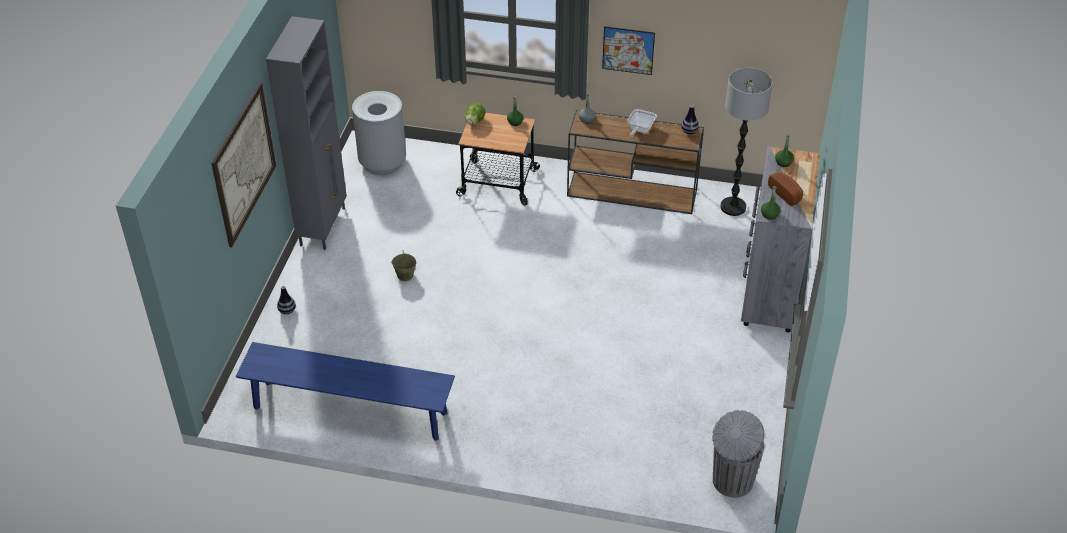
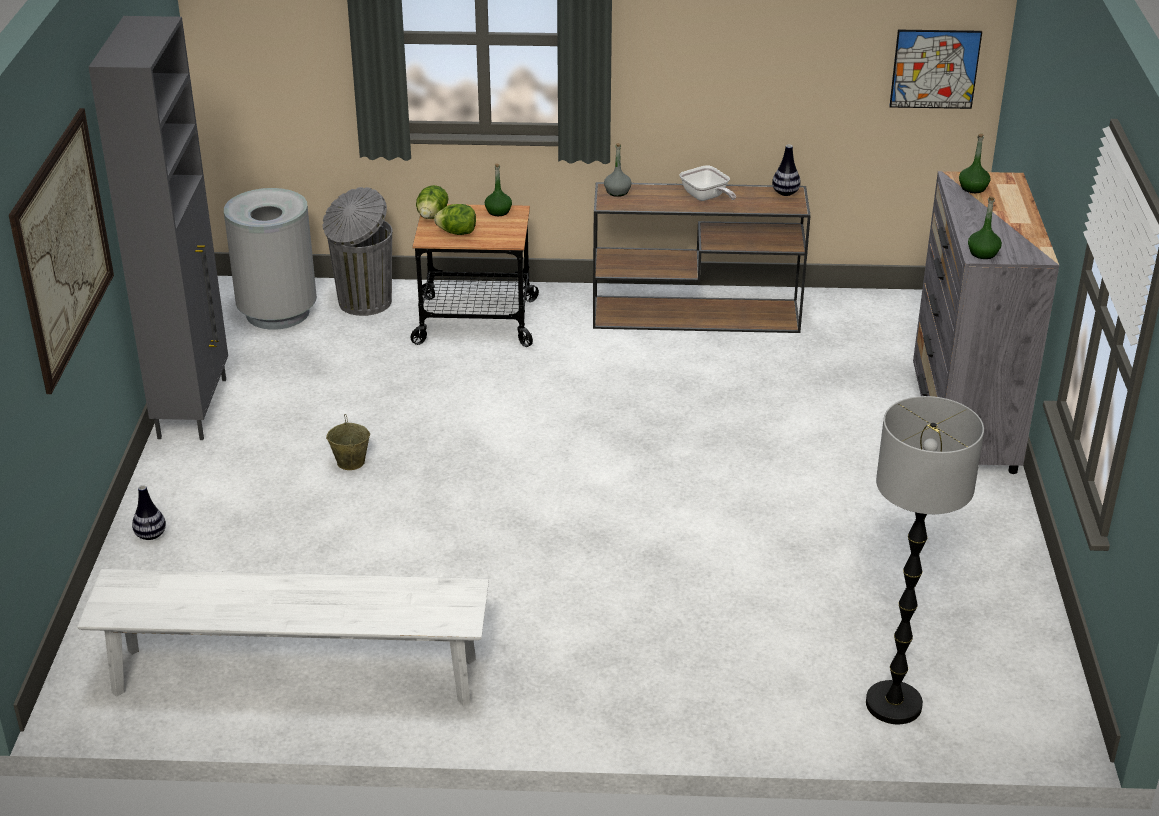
camera: 10 degrees left, 10 degrees down
(350, 410) = (295, 676): blue bench -> white bench
(486, 136) = (457, 233): none -> lettuce
(628, 50) = (675, 69): picture -> picture (935, 69)
(639, 130) = (706, 197): frying pan -> frying pan turned 45 degrees counterclockwise
(731, 481) = (1010, 705): grey trash can -> grey trash can (363, 302)
(733, 207) = (860, 318): floor lamp -> floor lamp (893, 704)
(786, 193) = (996, 225): bread -> none

